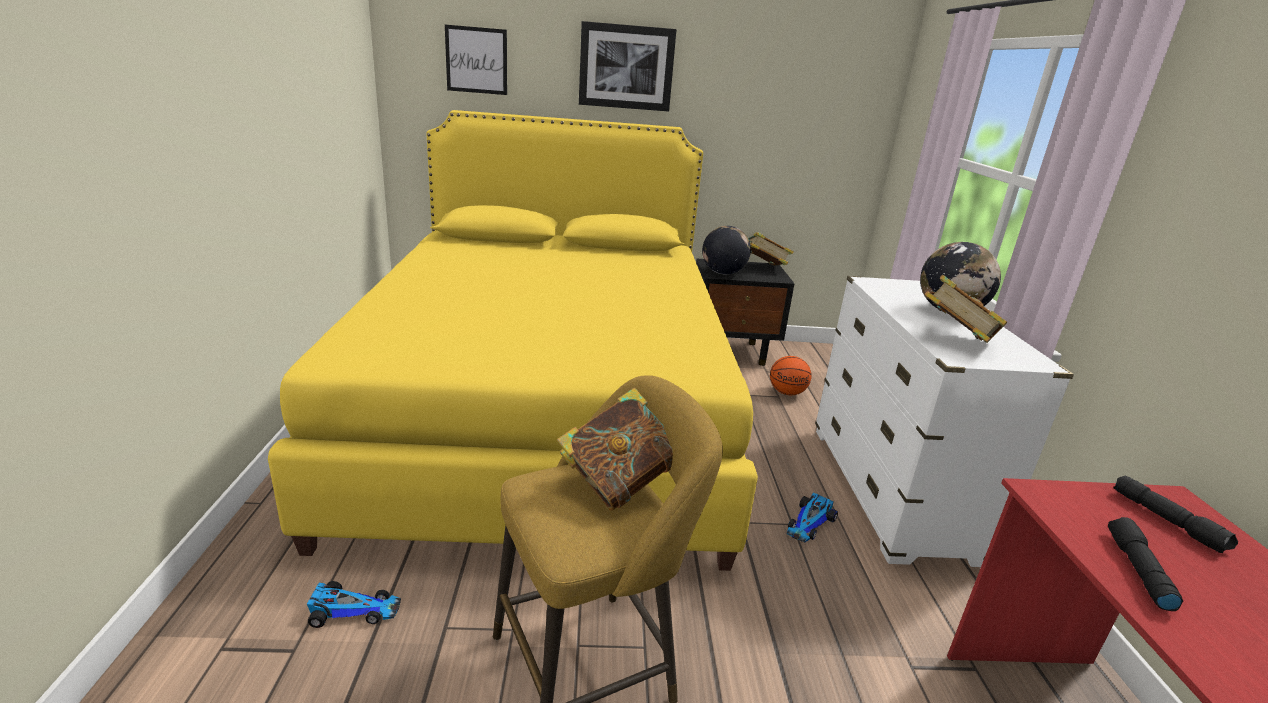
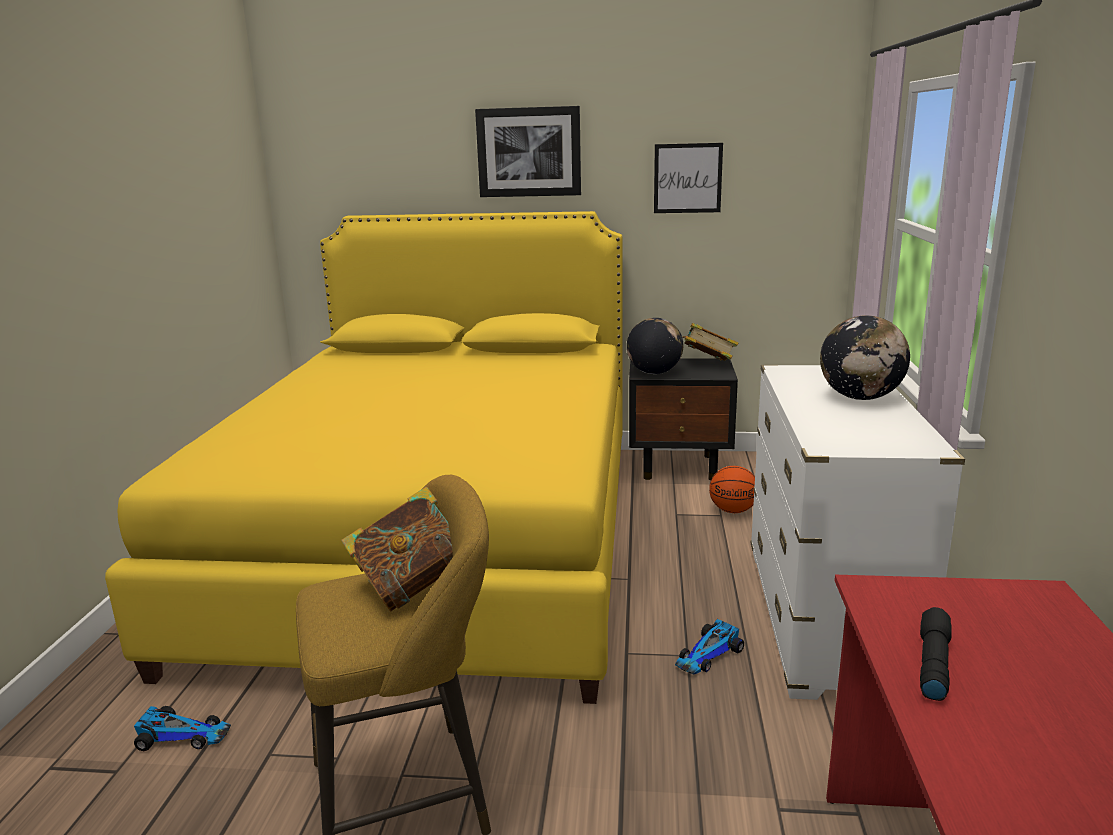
camera: 10 degrees right, 5 degrees down
(476, 60) = (369, 161): picture -> picture (687, 178)
(955, 340) = (841, 428): book -> none
(1168, 521) = (1012, 616): black flashlight -> none

